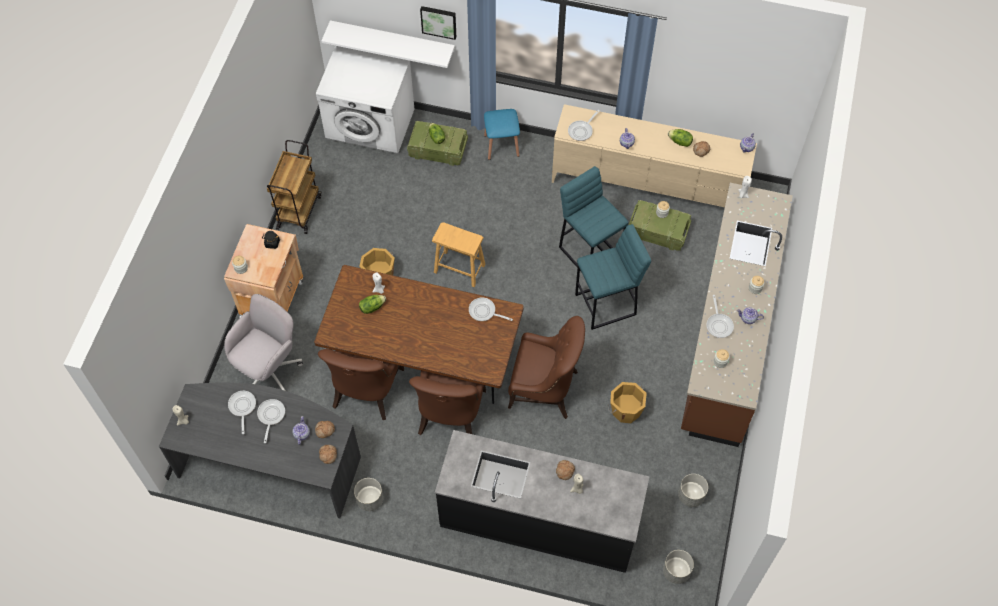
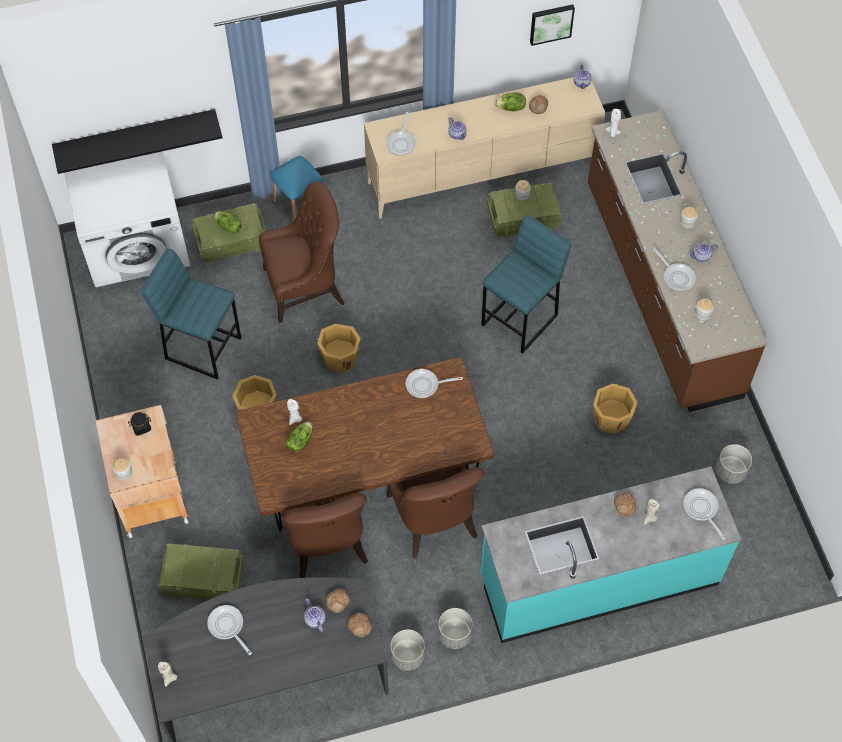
camera: 30 degrees left, 0 degrees up
(270, 372) = (204, 578): grey office chair -> crate
(271, 416) = (266, 618): frying pan -> frying pan (701, 509)
(299, 211) = (118, 383): brown cart -> none
(392, 40) = (136, 135): white shelf -> black shelf
(439, 21) = (191, 88): picture -> picture (551, 23)
(459, 268) = (340, 358): brown stool -> orange bucket
(539, 520) = (598, 579): black counter -> turquoise counter
(544, 388) = (514, 440): brown chair -> brown chair (305, 286)
(588, 251) = (466, 273): turquoise stool -> turquoise stool (201, 347)
(676, 571) = (766, 556): grey planter -> grey planter (454, 635)

